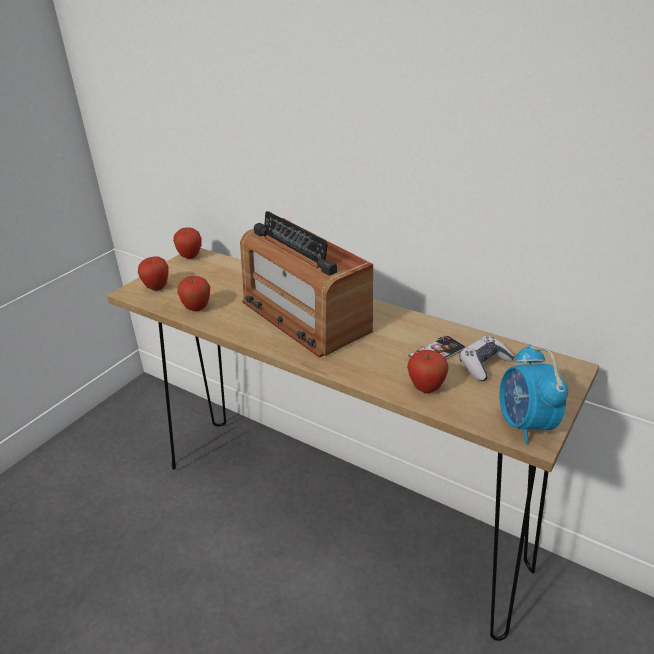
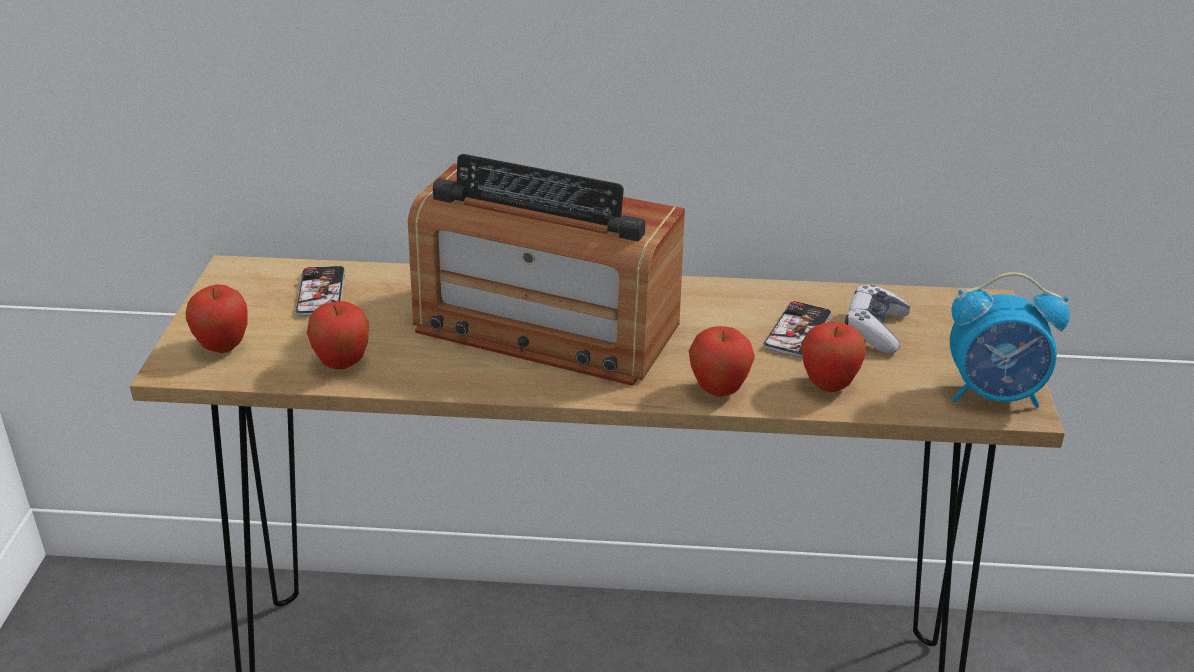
camera: 30 degrees left, 0 degrees up
(190, 257) = (230, 277): apple -> apple (719, 391)
(220, 273) = (321, 293): none -> phone
(525, 425) = (994, 394): alarm clock -> alarm clock turned 45 degrees counterclockwise

